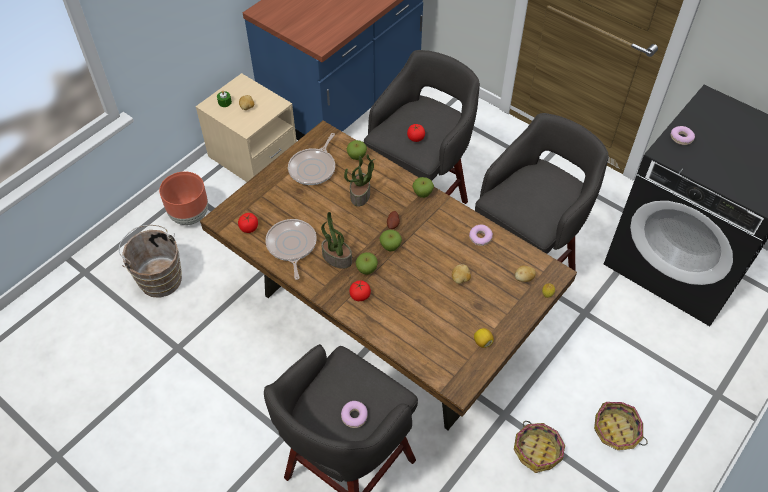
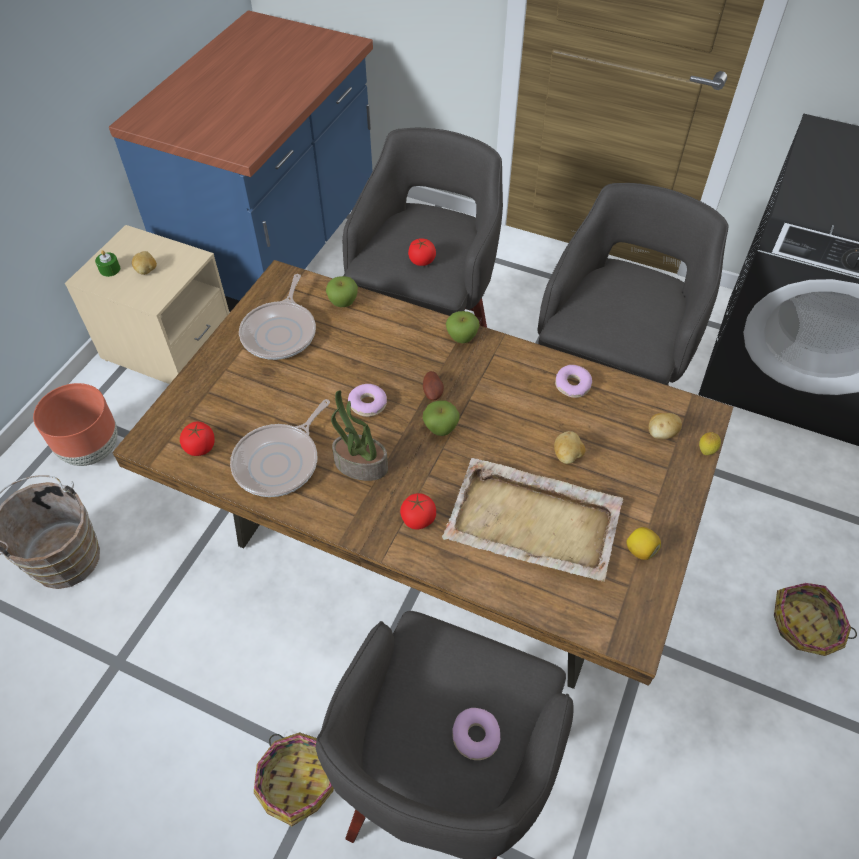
camera: 15 degrees left, 0 degrees up
(291, 246) = (280, 461): frying pan -> frying pan turned 120 degrees counterclockwise
(360, 195) = (367, 358): potted plant -> none
(366, 270) = (415, 474): apple -> none
(426, 313) = (534, 522): none -> beige tray
(537, 450) = (711, 685): basket -> basket (298, 780)
(681, 138) = (810, 186): donut -> donut (368, 404)

